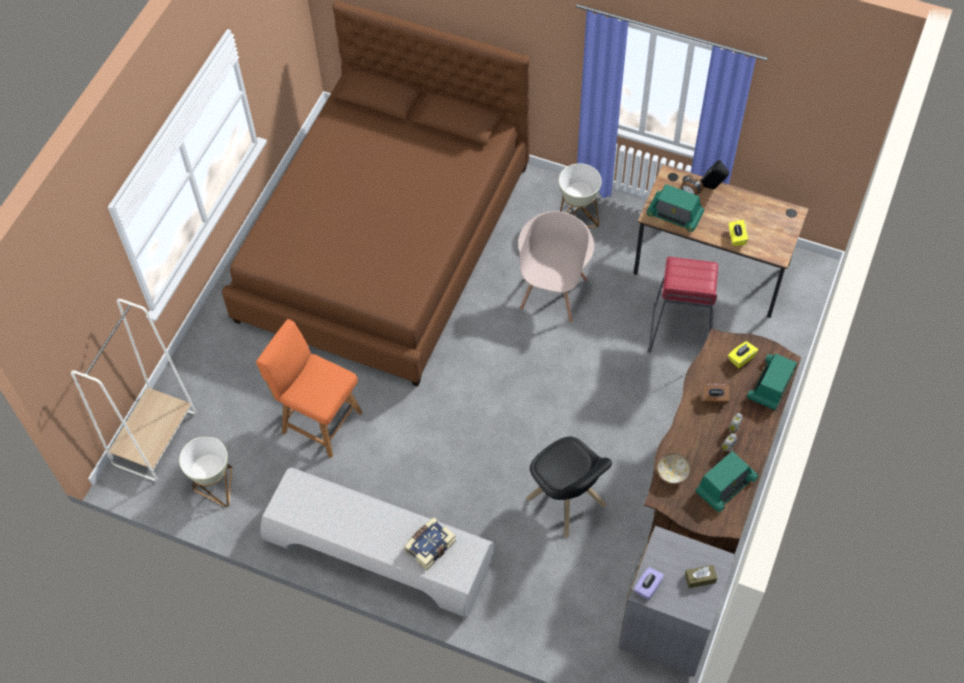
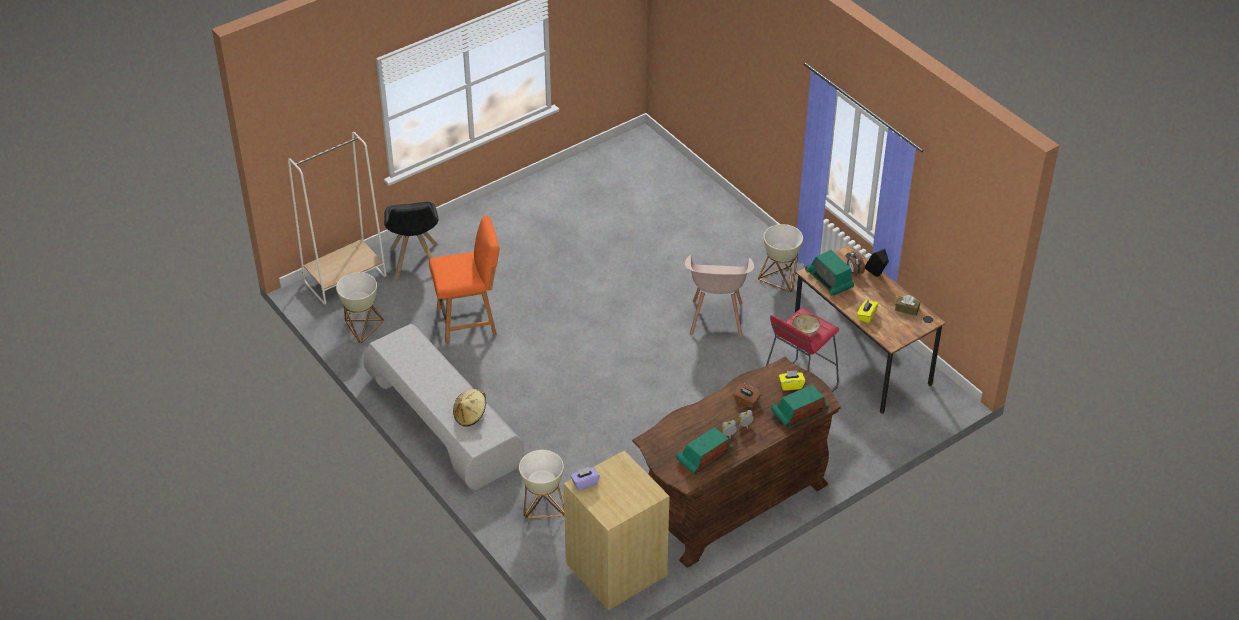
camera: 30 degrees right, 15 degrees down
(319, 421) = (469, 321): orange chair -> orange chair turned 105 degrees clockwise
(385, 242) = (613, 231): brown bed -> none
(429, 546) = (470, 415): book -> beige hat
(547, 595) = (543, 507): none -> planter
(553, 293) = (716, 320): beige chair -> beige chair turned 135 degrees clockwise
(567, 502) = (609, 457): black chair -> black chair (415, 262)
(666, 629) = (615, 574): grey dresser -> brown dresser
(672, 473) = (671, 431): bowl -> bowl (805, 331)
(700, 578) = (628, 497): brown tissue box -> brown tissue box (907, 309)
(725, 485) = (704, 457): radio -> radio turned 150 degrees clockwise

